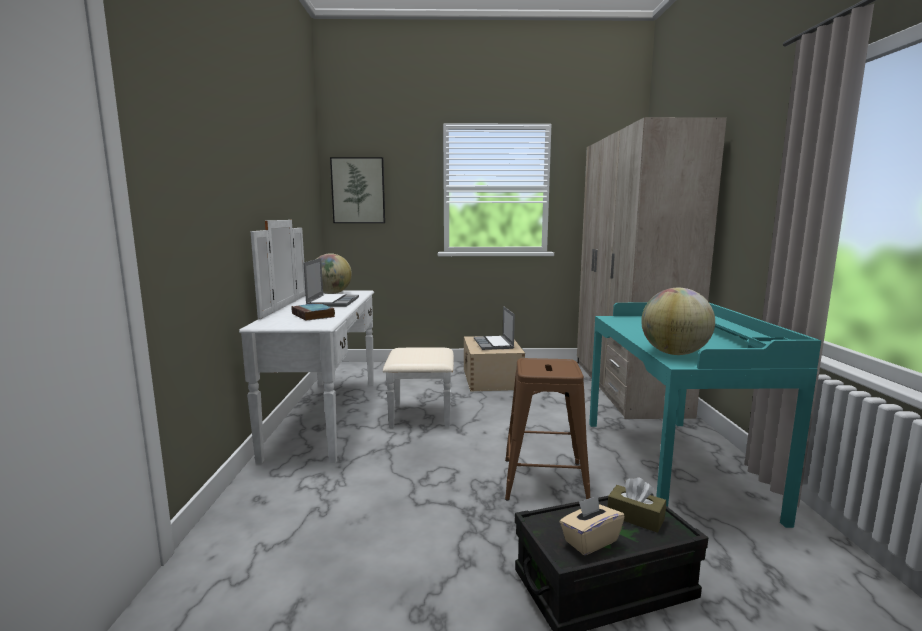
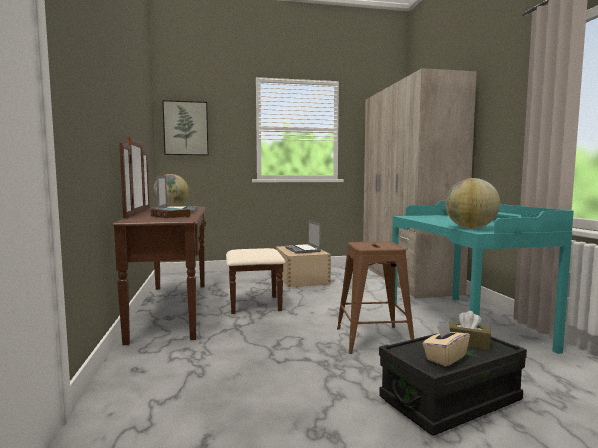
camera: 10 degrees left, 5 degrees down
(348, 415) = (192, 308): white dresser -> brown dresser

